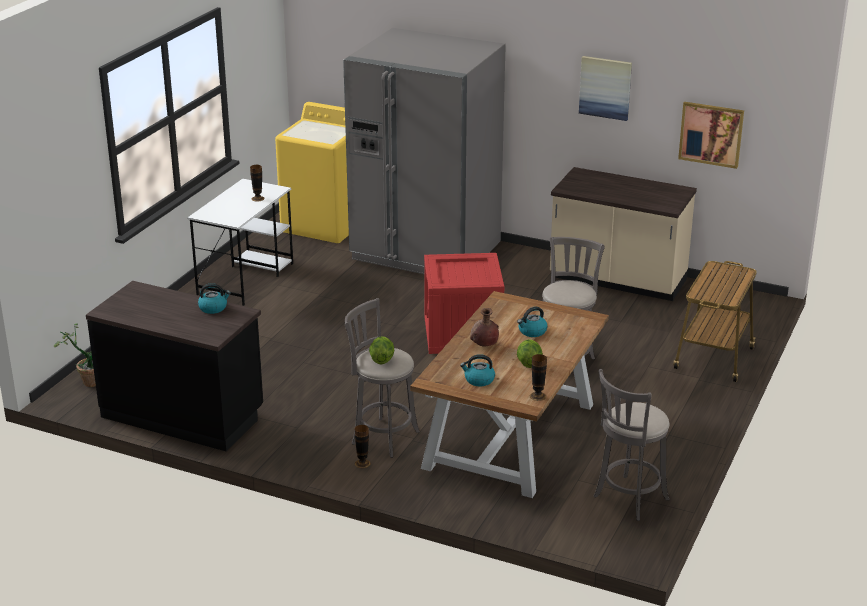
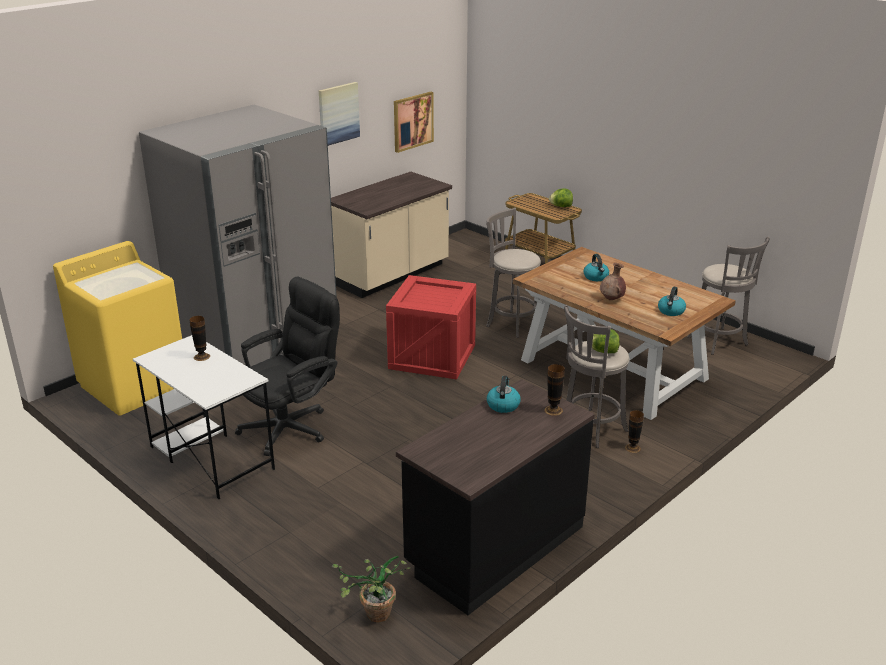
camera: 70 degrees left, 0 degrees up
(306, 298) = (292, 426): none -> black office chair
(528, 363) = (649, 288): lettuce -> lettuce (561, 206)
(537, 396) = (704, 294): vase -> vase (553, 410)

